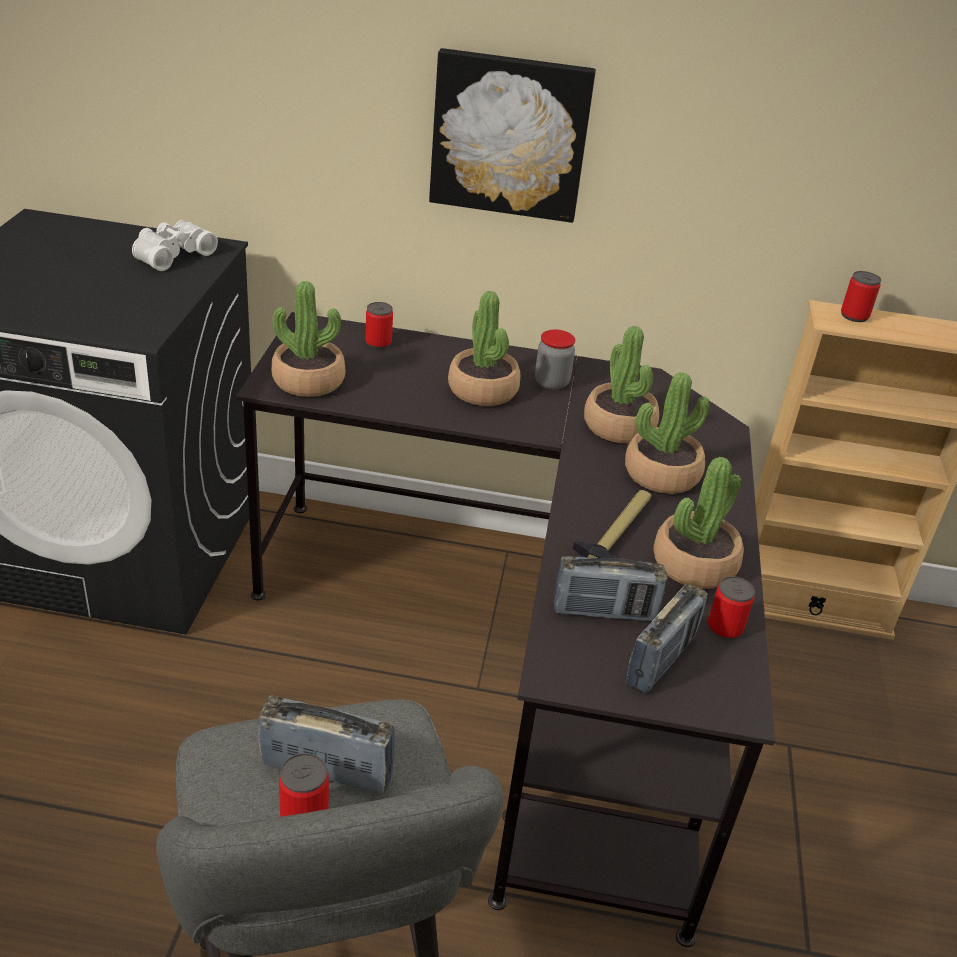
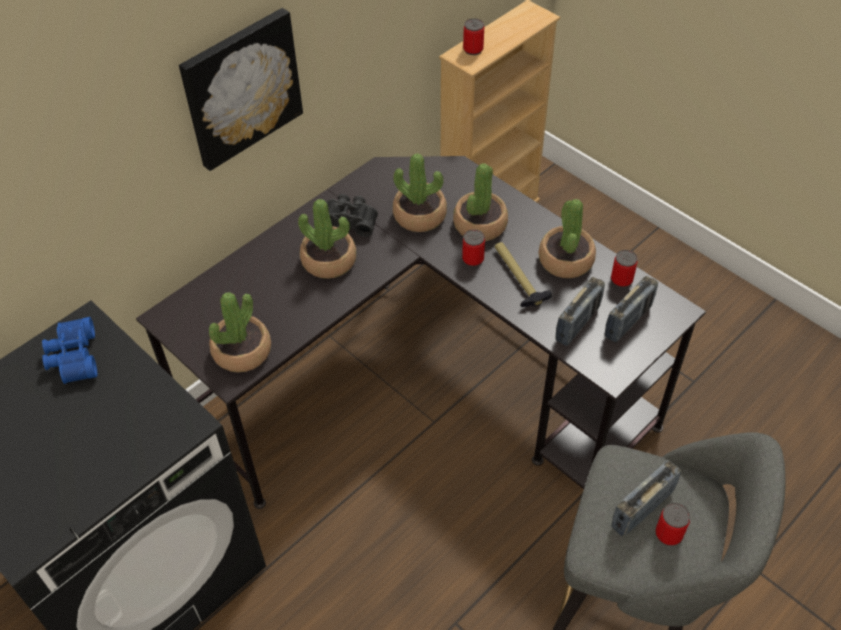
camera: 50 degrees left, 15 degrees up
(171, 254) = (72, 357): white binoculars -> blue binoculars
(378, 343) = (224, 287): can -> can (473, 259)
(551, 382) = (348, 220): jar -> black binoculars
(661, 660) = (628, 321): radio -> radio turned 60 degrees clockwise

